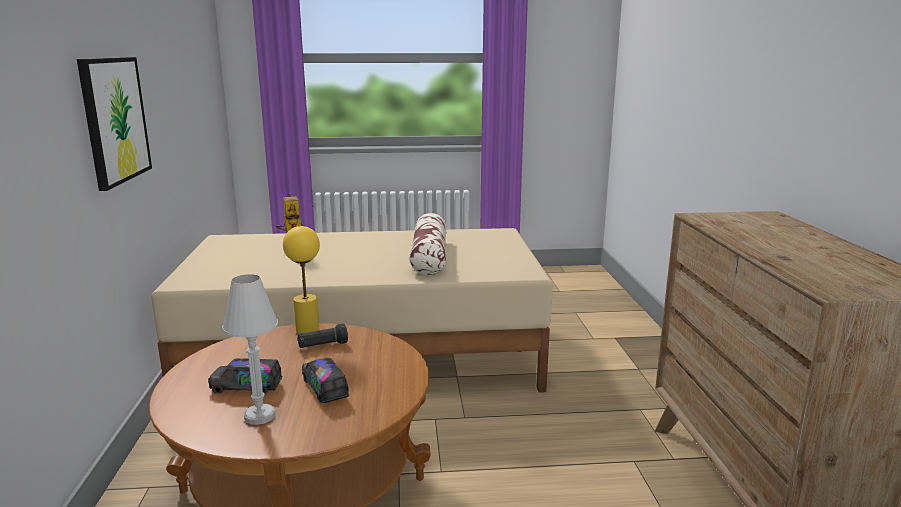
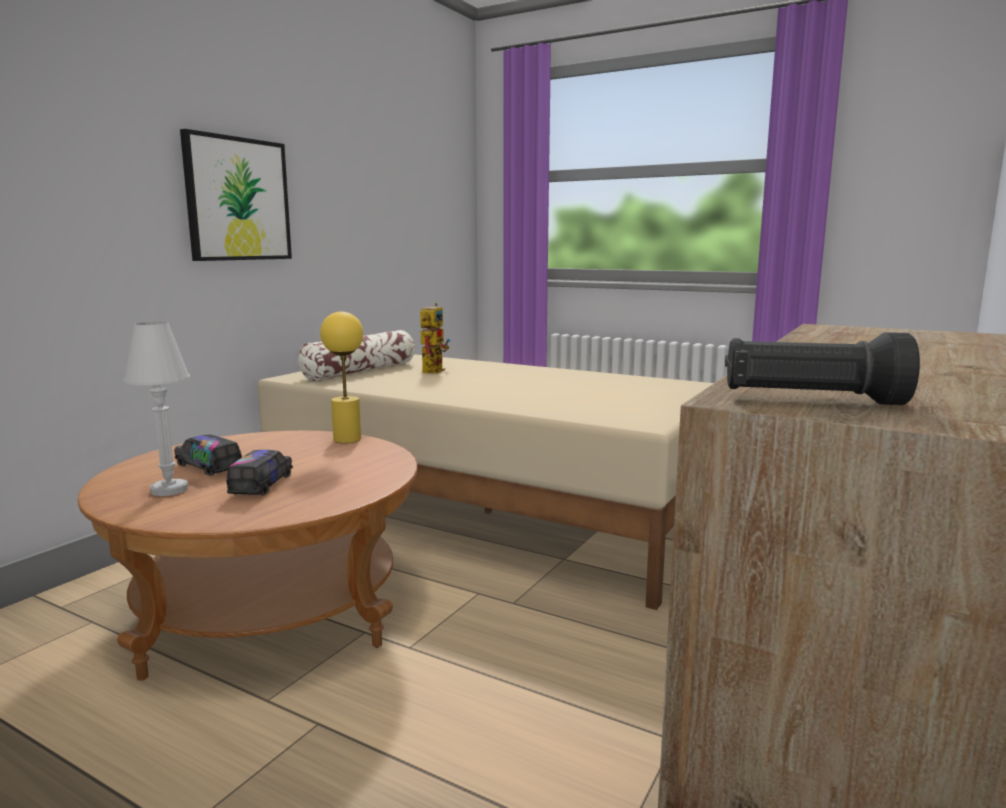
camera: 35 degrees right, 5 degrees down
(322, 346) = (333, 453): black flashlight -> black flashlight (811, 400)
(429, 256) = (559, 392): pillow -> pillow (360, 371)

